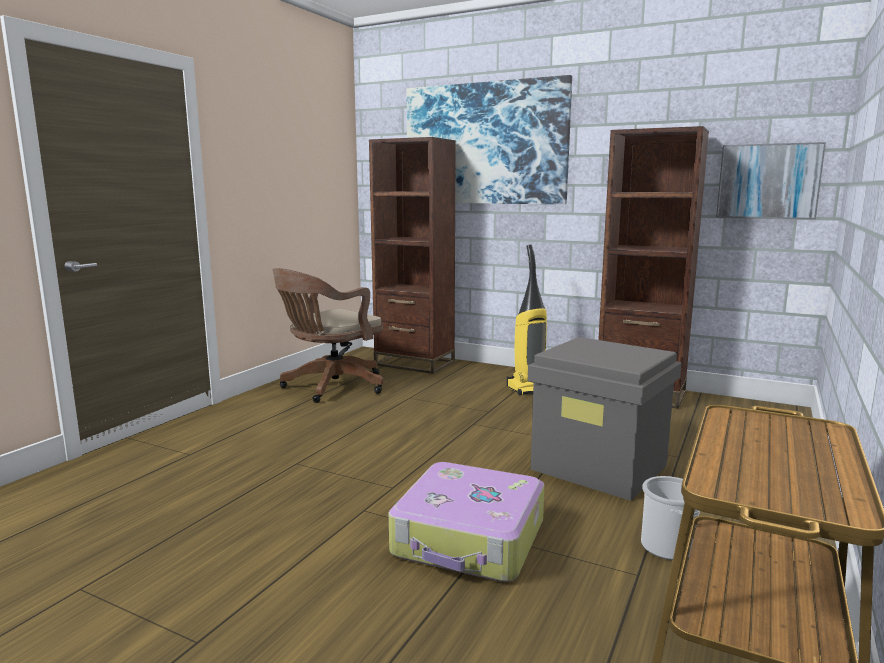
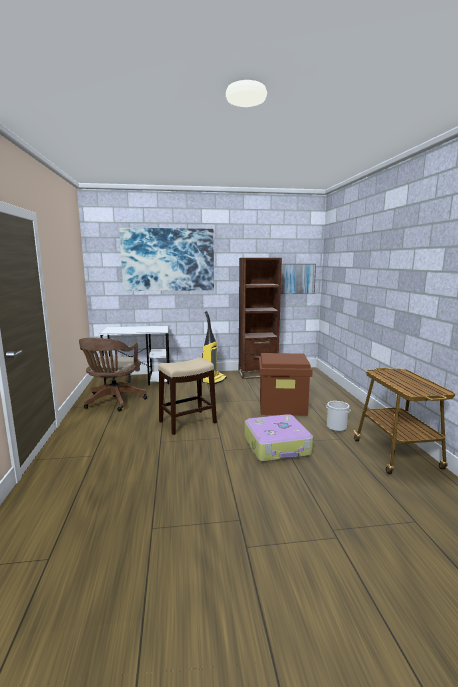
camera: 35 degrees left, 0 degrees up
(383, 445) = (188, 422): none -> stool
(414, 363) = (139, 380): brown bookcase -> white desk
(600, 467) = (283, 406): grey storage box -> brown storage box

